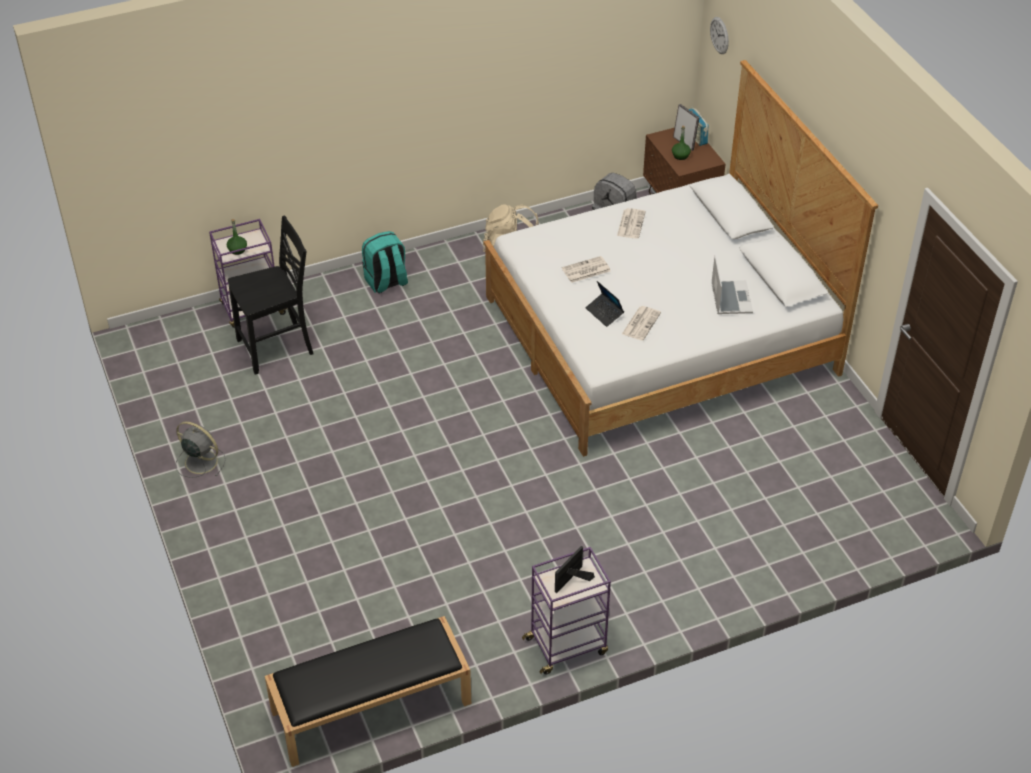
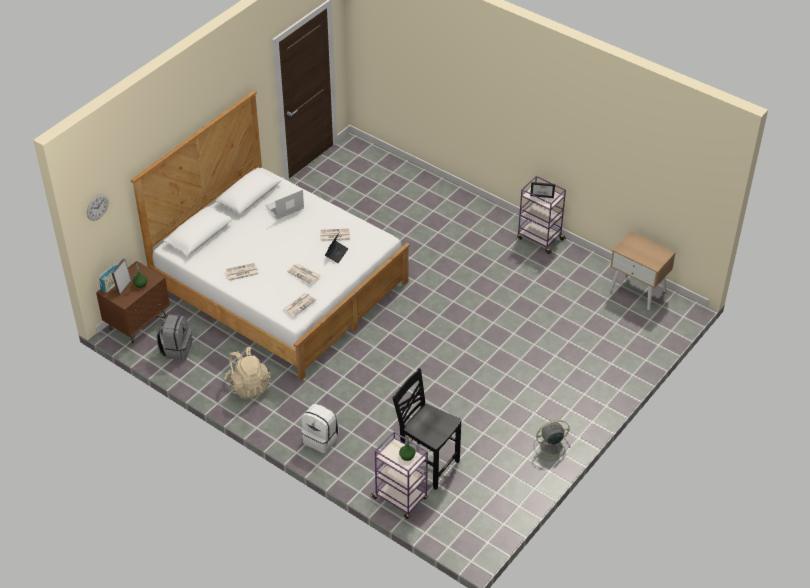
camera: 120 degrees left, 0 degrees up
(200, 461) = (550, 447): grey fan -> grey fan turned 75 degrees clockwise
(370, 708) = (638, 290): black bench -> beige nightstand
(386, 282) = (321, 439): turquoise backpack -> white backpack
(535, 248) = (299, 304): none -> newspaper

